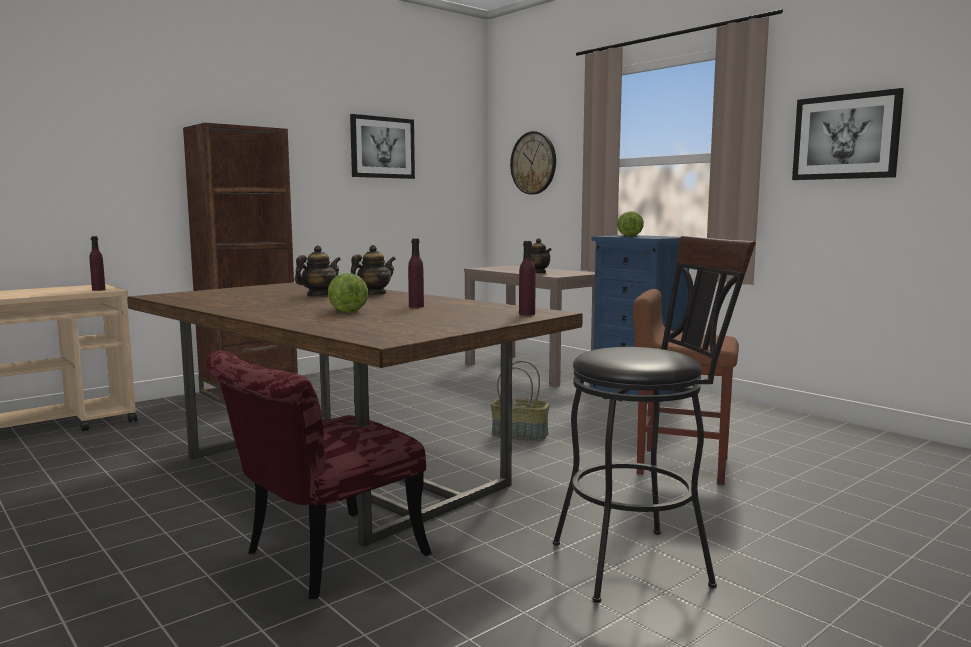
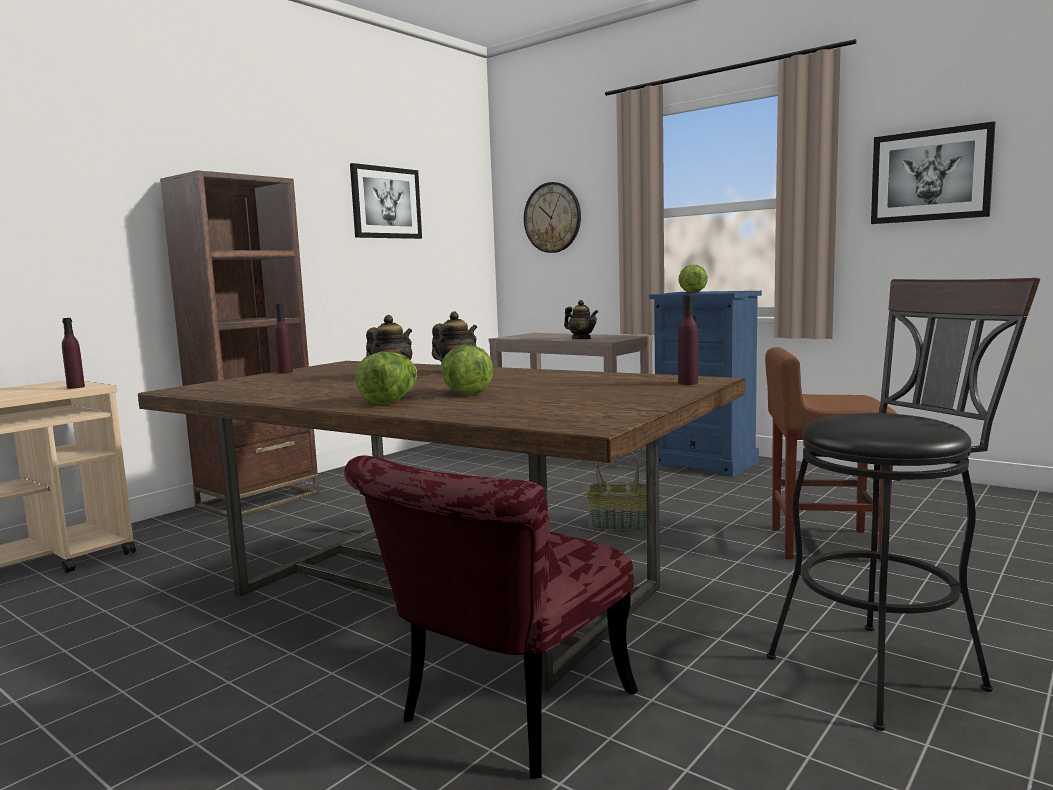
camera: 10 degrees left, 0 degrees up
(284, 313) = (391, 401): none -> lettuce
(416, 306) = (538, 382): purple bottle -> purple bottle (285, 372)

